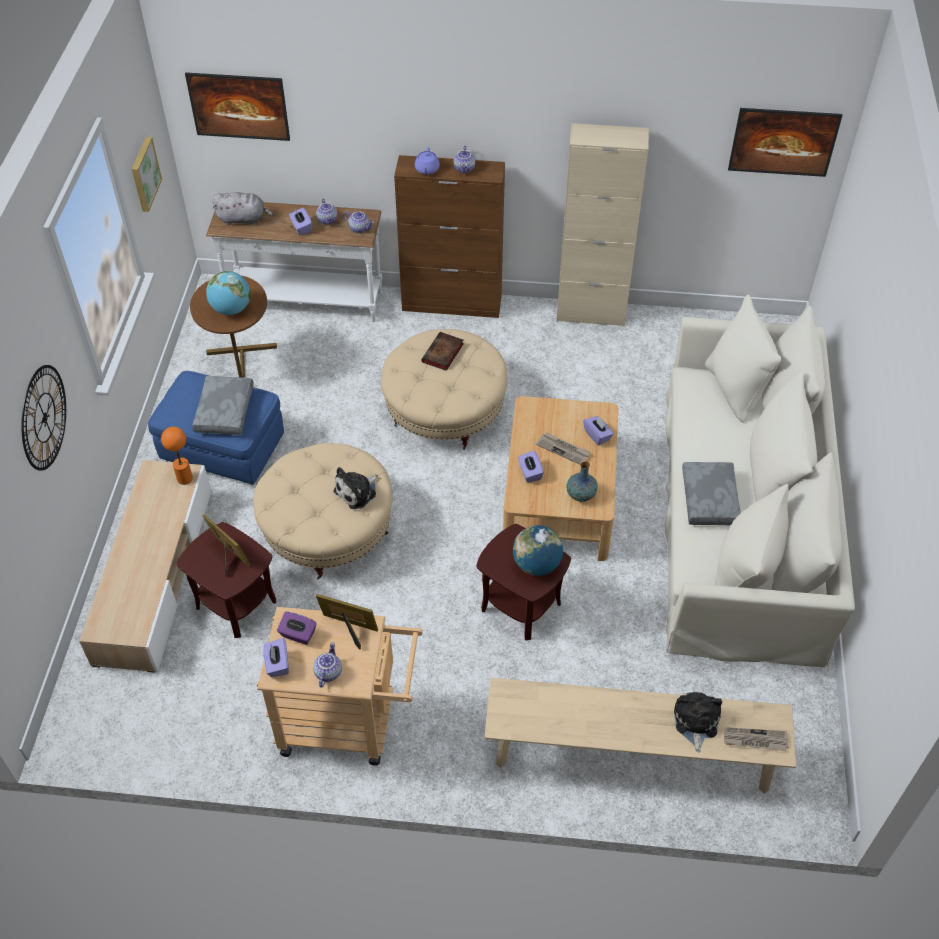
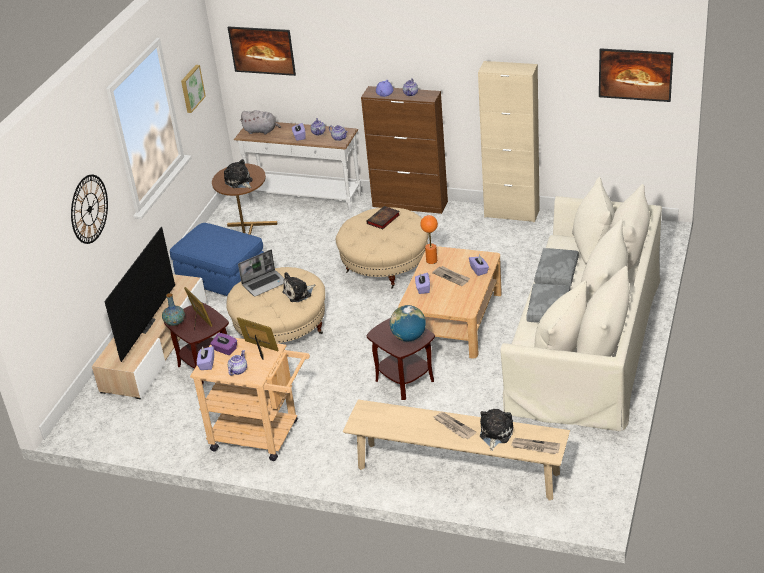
camera: 15 degrees right, 15 degrees down
(139, 558) = (143, 325): none -> television
(185, 478) = (186, 284): orange table lamp -> orange table lamp (431, 260)
(226, 412) = (222, 245): grey pillow -> grey pillow (557, 273)
(231, 309) = (239, 182): globe -> plush toy
(305, 478) = (265, 283): none -> laptop
(581, 495) = (455, 303): vase -> vase (175, 322)
(636, 714) = (453, 426): none -> newspaper

